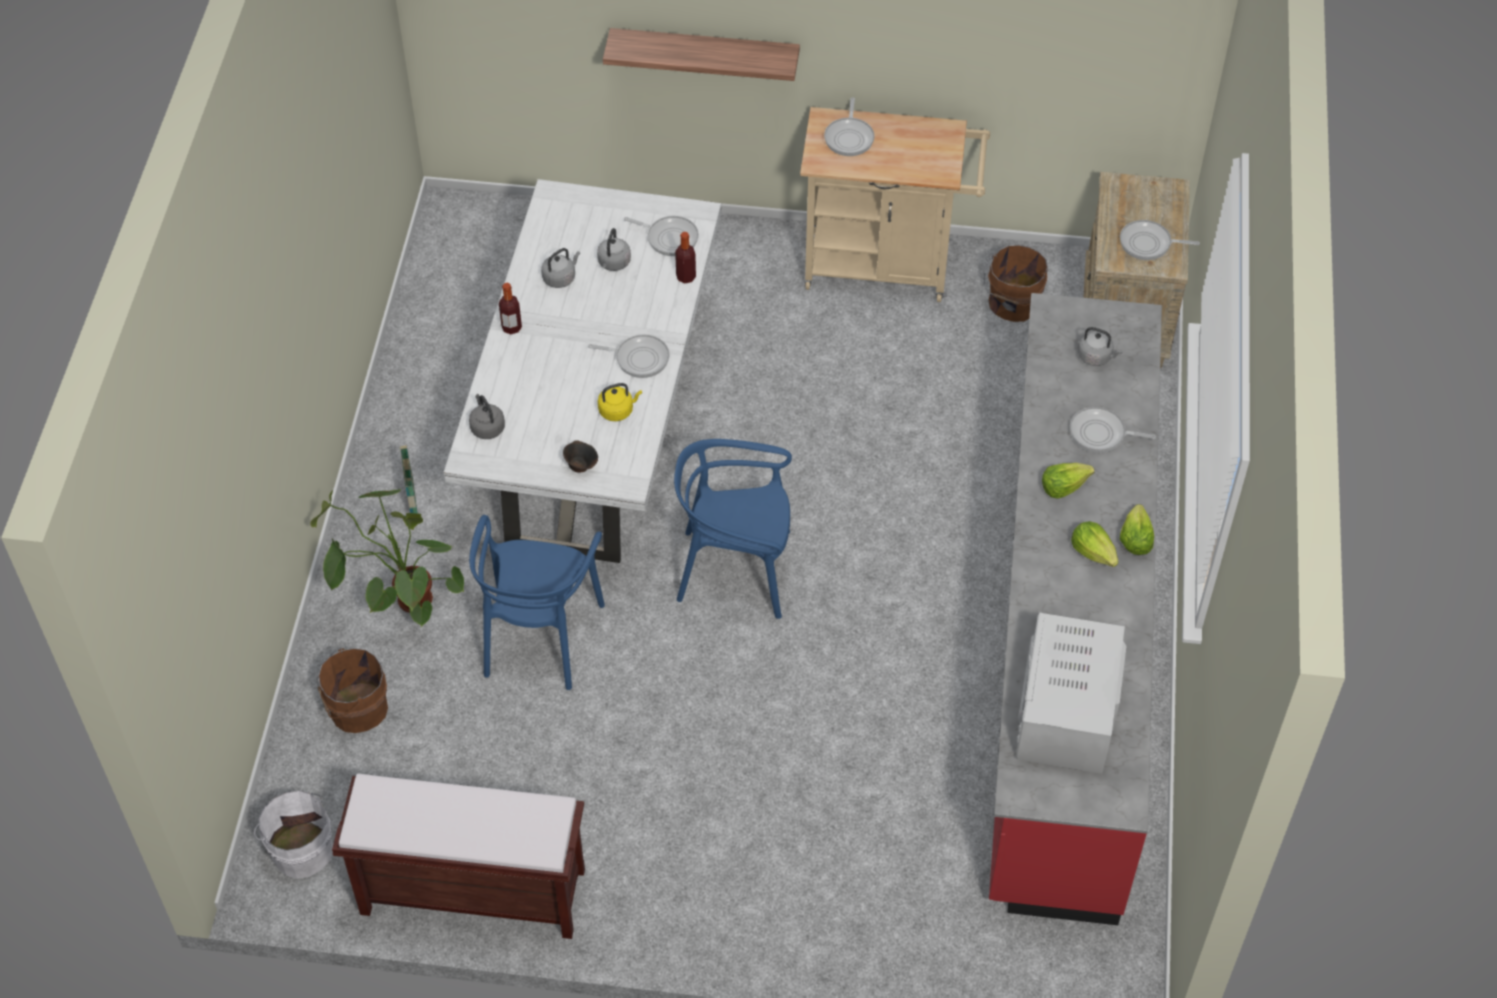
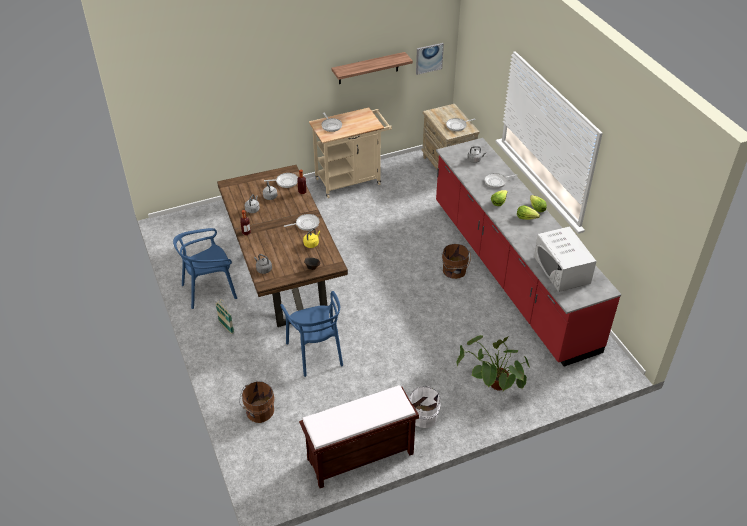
camera: 30 degrees left, 10 degrees down
(301, 848) = (274, 475): white bucket -> white bucket (422, 416)
(397, 601) = (247, 365): potted plant -> potted plant (491, 388)
(596, 429) = (283, 273): white dining table -> brown dining table
(704, 53) = (263, 111): shelf -> shelf (368, 68)
(735, 570) = (374, 298): blue chair -> blue chair (209, 290)
(1012, 304) = (405, 176): brown bucket -> brown bucket (454, 271)
(1143, 58) = (429, 58): none -> picture

